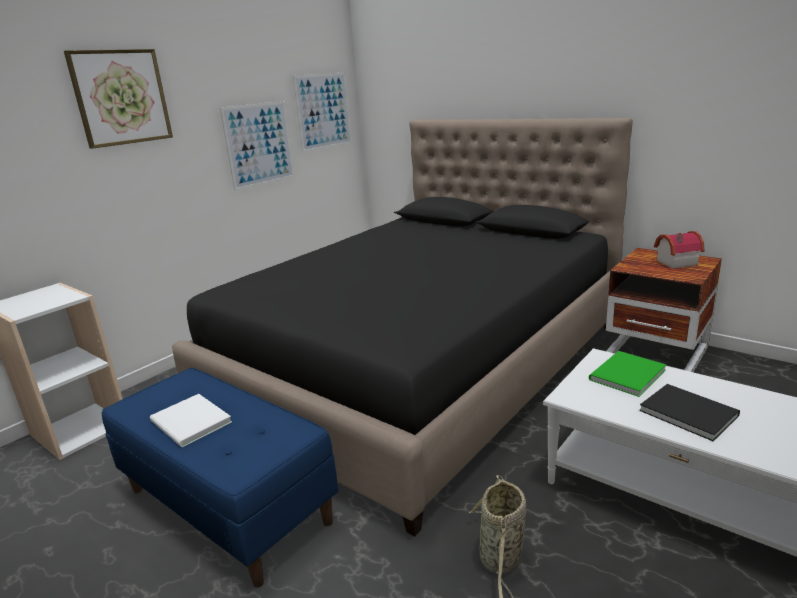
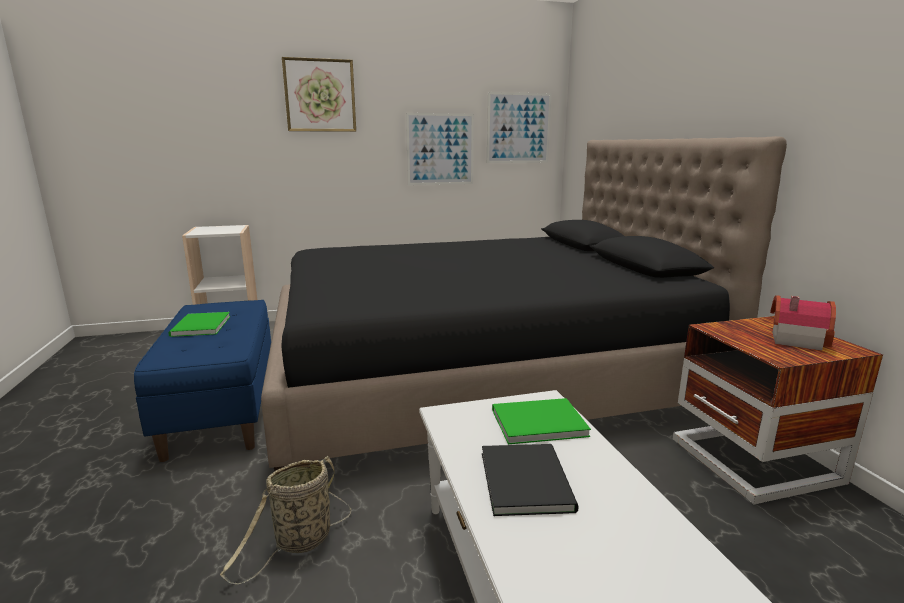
camera: 35 degrees right, 5 degrees down
(190, 423) = (199, 327): white book -> green book

